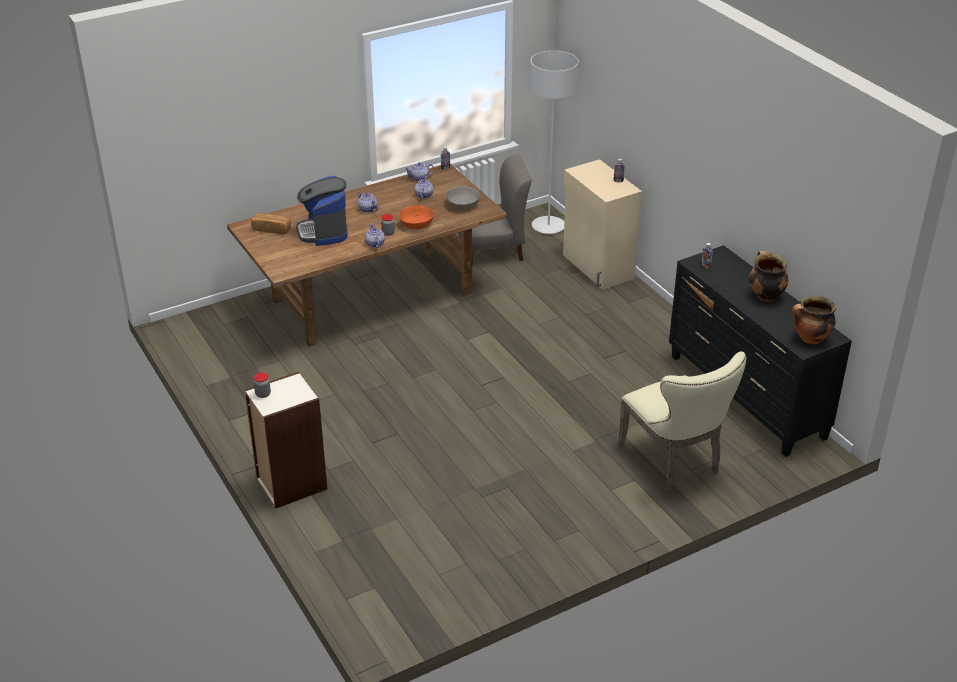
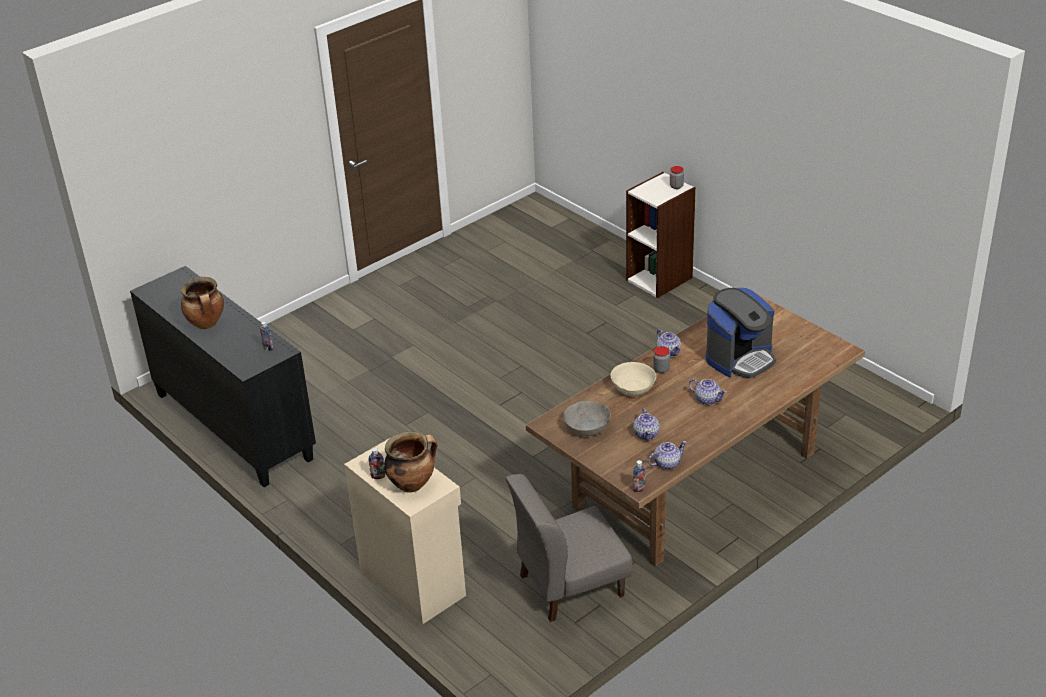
camera: 170 degrees right, 0 degrees up
(272, 229) = (804, 351): bread -> none
(323, 232) = (740, 358): coffee machine -> coffee machine turned 75 degrees clockwise
(416, 224) = (633, 387): orange bowl -> beige bowl
(548, 226) = (498, 650): grey floor lamp -> none
(675, 461) = (314, 350): beige chair -> none
(810, 339) = (172, 285): cooking pot -> cooking pot (412, 483)

